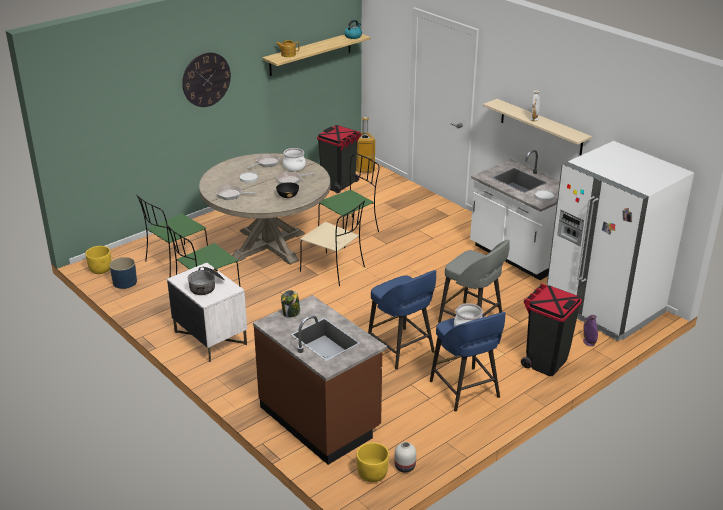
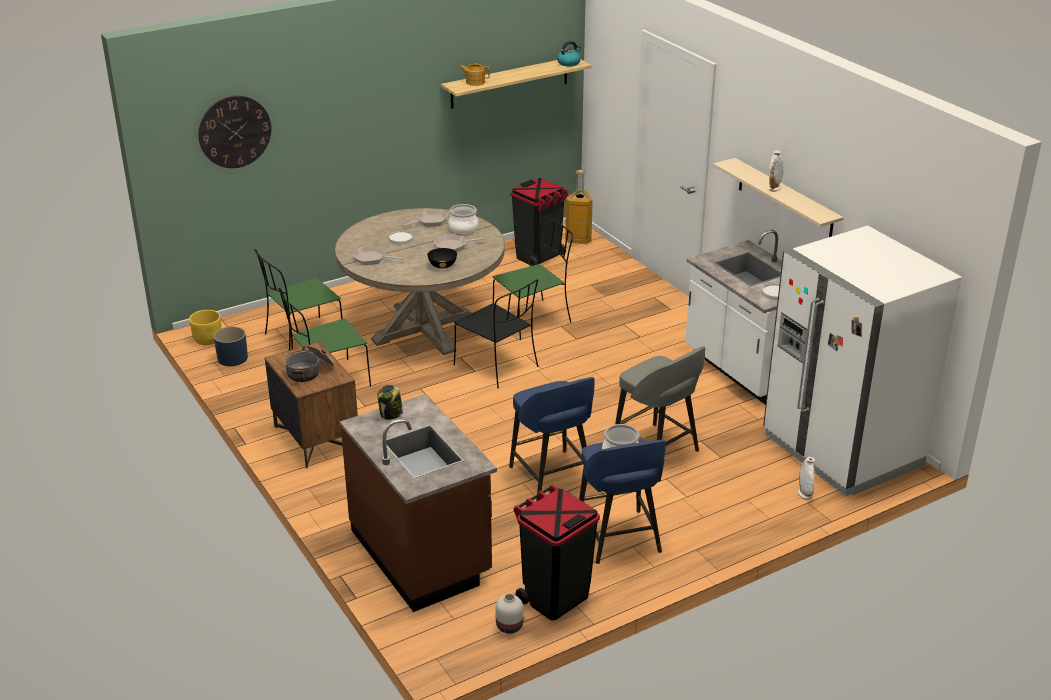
camera: 10 degrees right, 0 degrees up
(206, 79) = (362, 108): wall clock -> wall clock (234, 131)
(210, 338) = (315, 438): white nightstand -> brown nightstand
(334, 270) = (497, 367): beige chair -> black chair
(372, 474) = (465, 630): yellow planter -> none
(545, 362) = (737, 513): black trash can -> black trash can (555, 597)
(588, 343) = (804, 494): purple vase -> white vase

